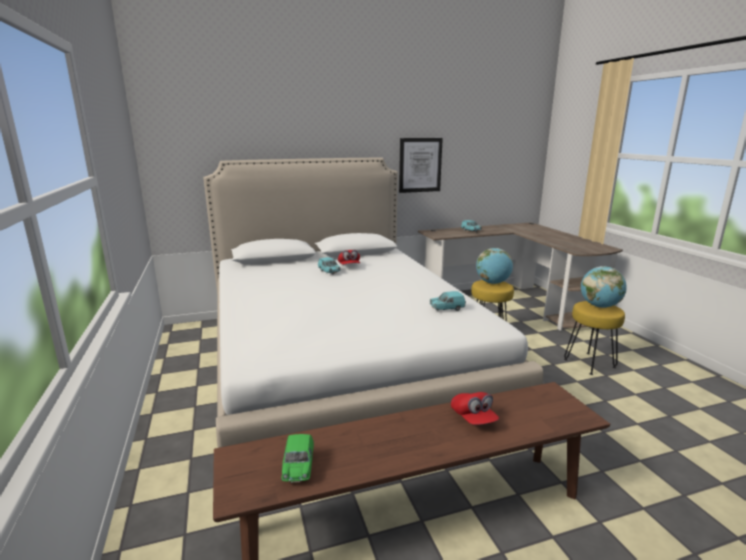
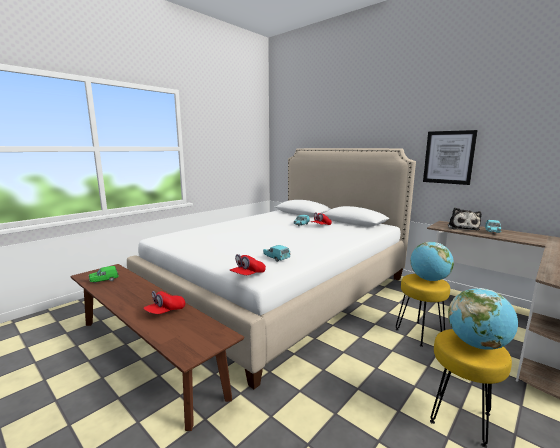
camera: 60 degrees right, 5 degrees down
(450, 232) = (462, 228): none -> plush toy
(491, 331) = (248, 275): none -> red cap

